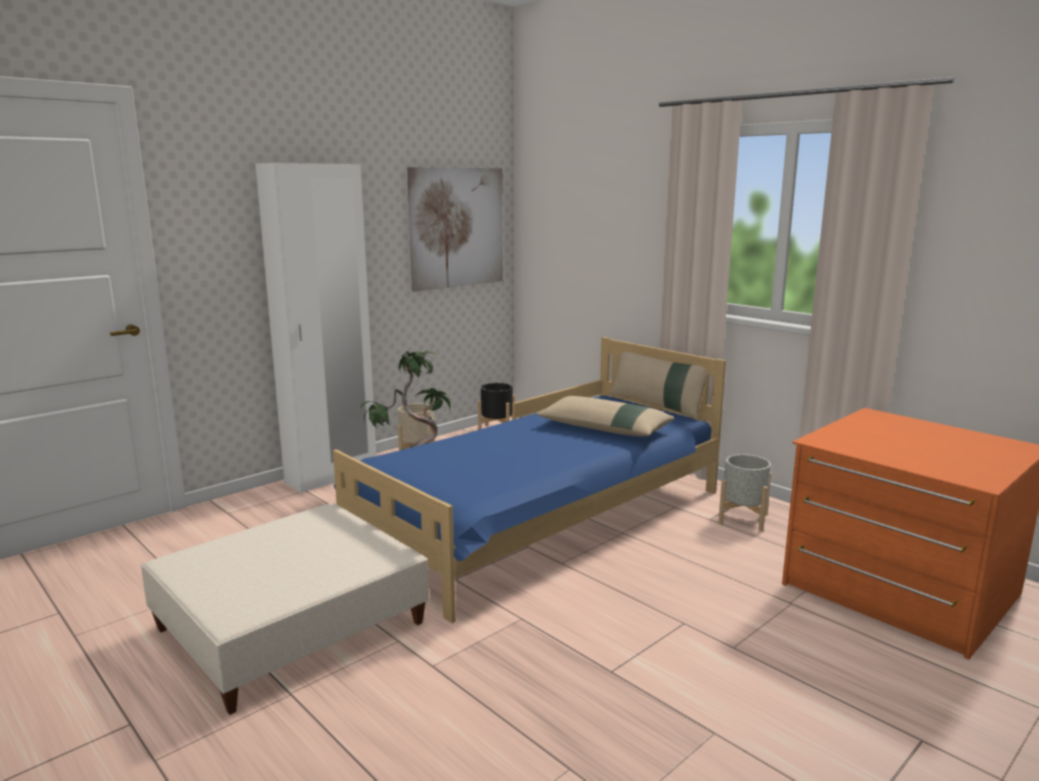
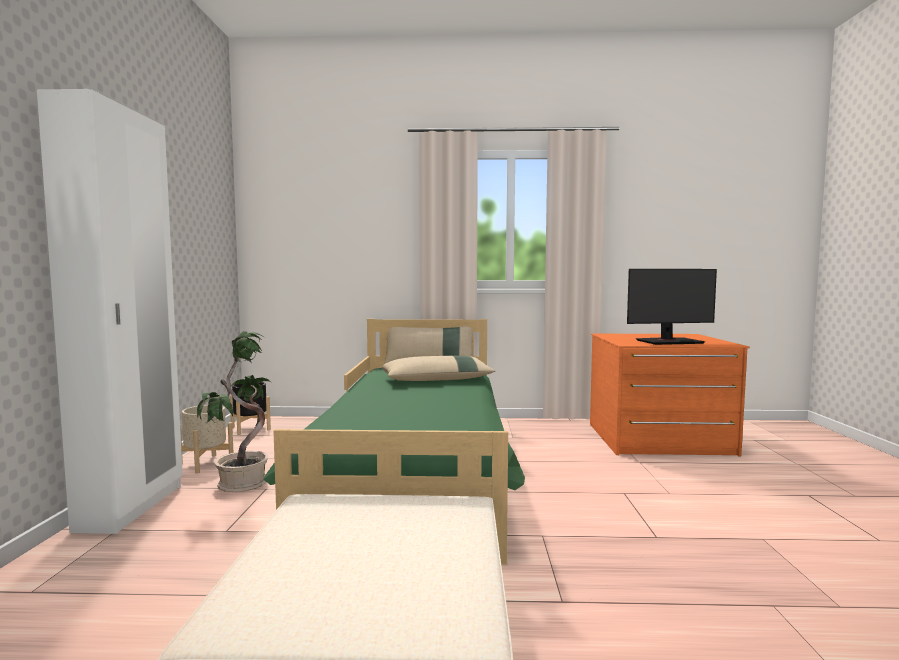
camera: 45 degrees left, 10 degrees down
(457, 227) = (203, 226): picture -> none
(543, 520) = (417, 471): blue bed -> green bed
(742, 519) = (528, 432): grey planter -> none
(900, 451) = (668, 341): none -> monitor

